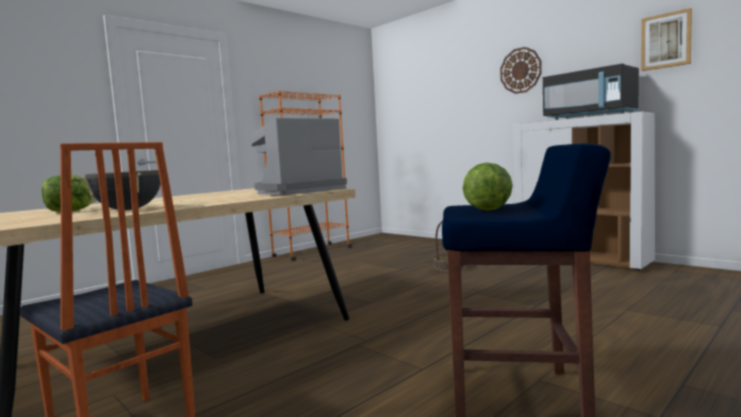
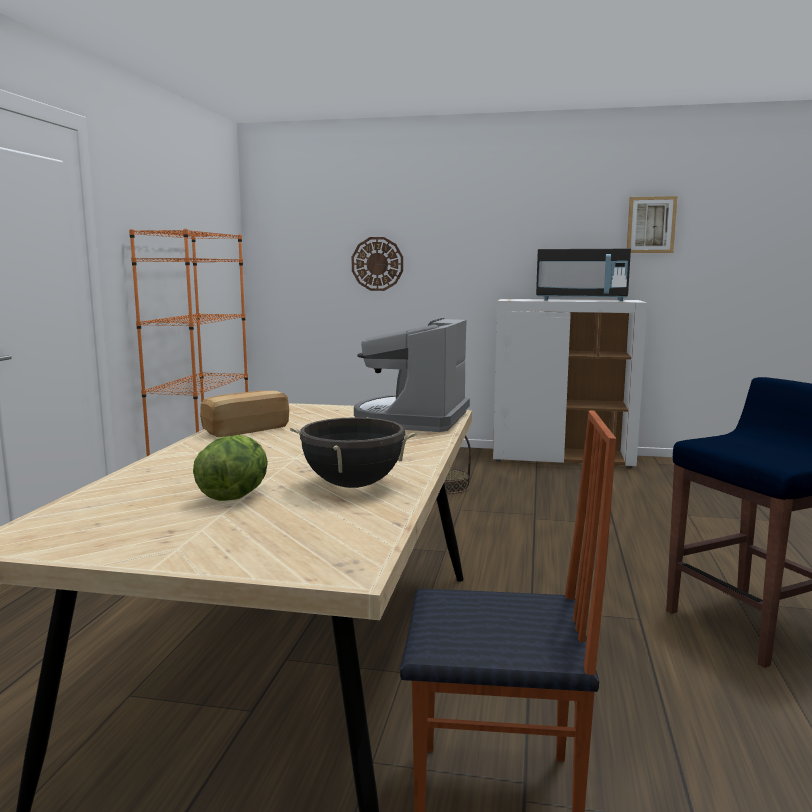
camera: 35 degrees left, 5 degrees up
(200, 194) = (245, 429): none -> bread
(488, 209) = (758, 449): lettuce -> none
(520, 70) = (485, 229): wall clock -> wall clock (377, 264)

